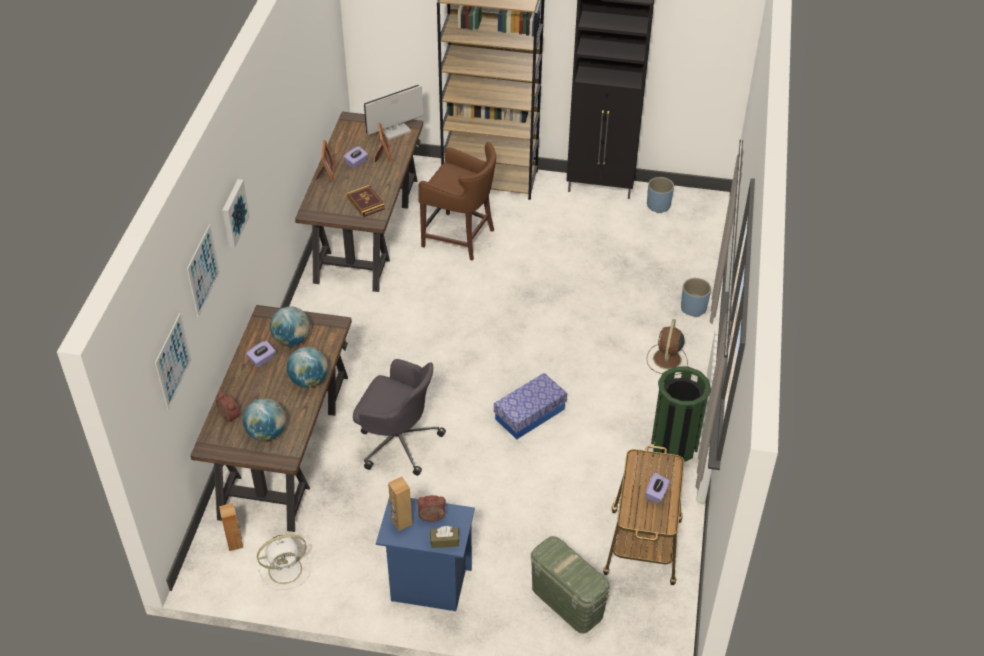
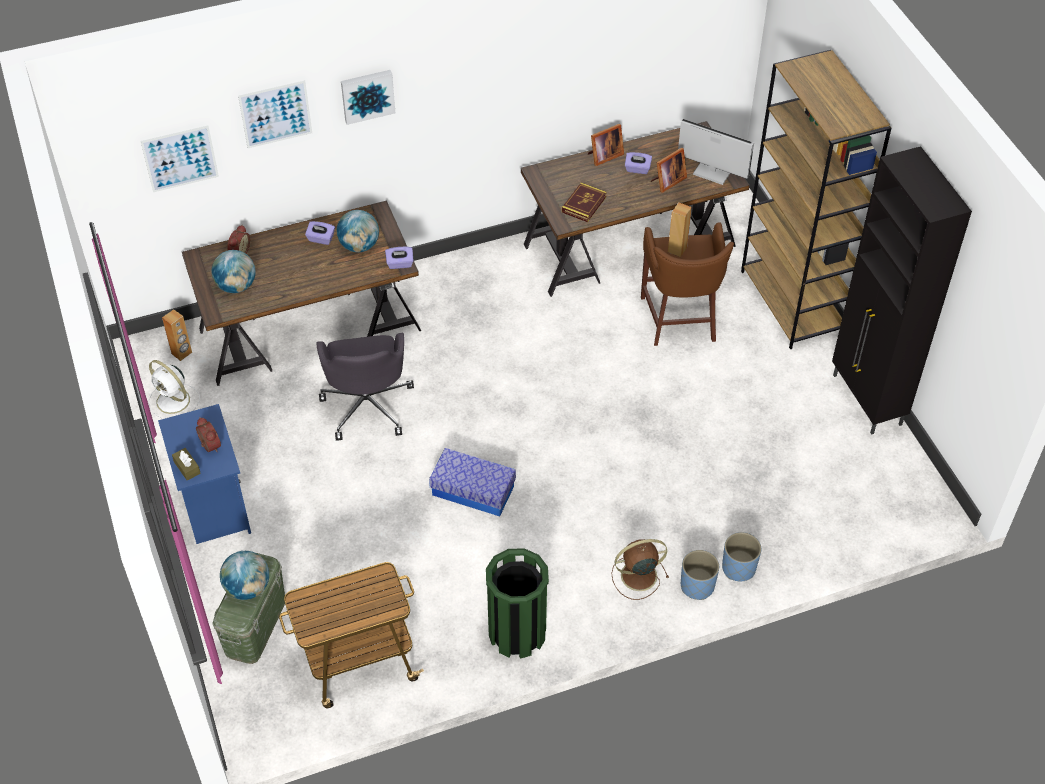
camera: 60 degrees right, 5 degrees up
(309, 380) = (317, 282): globe -> globe (247, 588)
(401, 522) = (191, 426): brown speaker -> brown speaker (677, 249)
(656, 494) = (345, 609): purple tissue box -> purple tissue box (400, 264)
(658, 205) = (884, 466): blue planter -> blue planter (697, 586)

